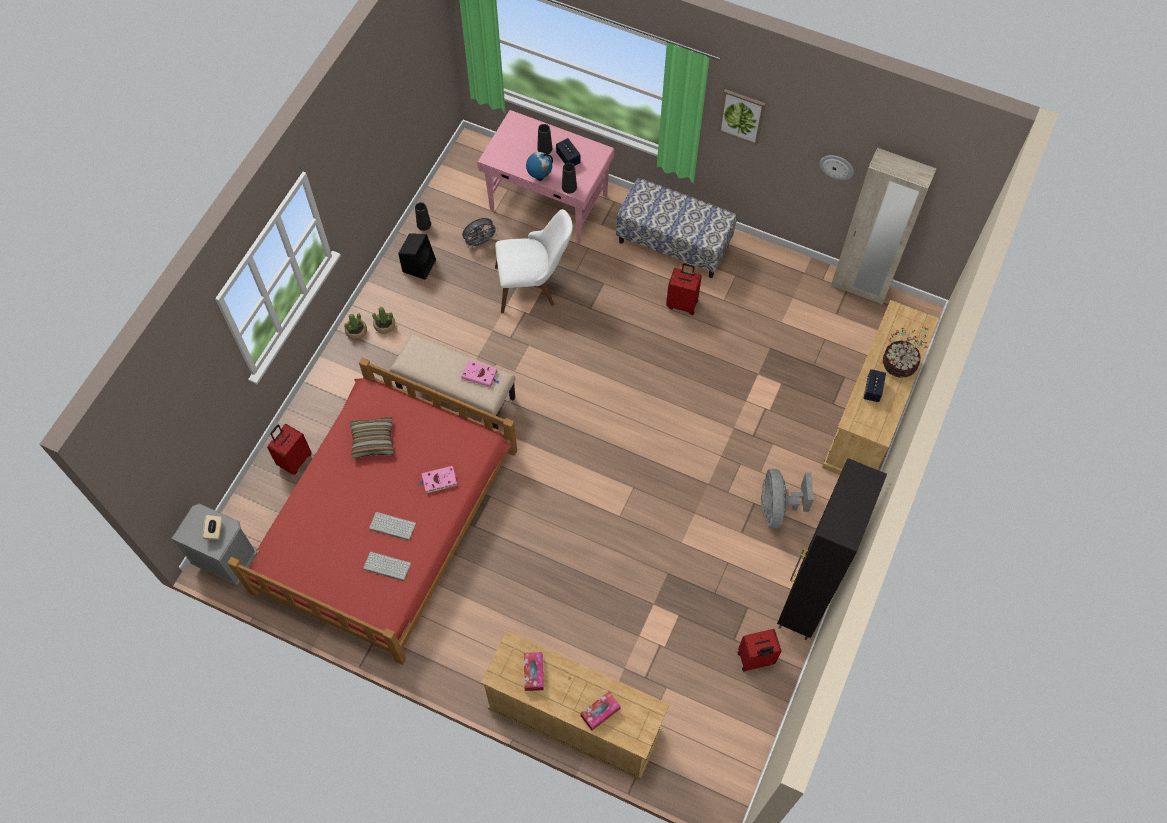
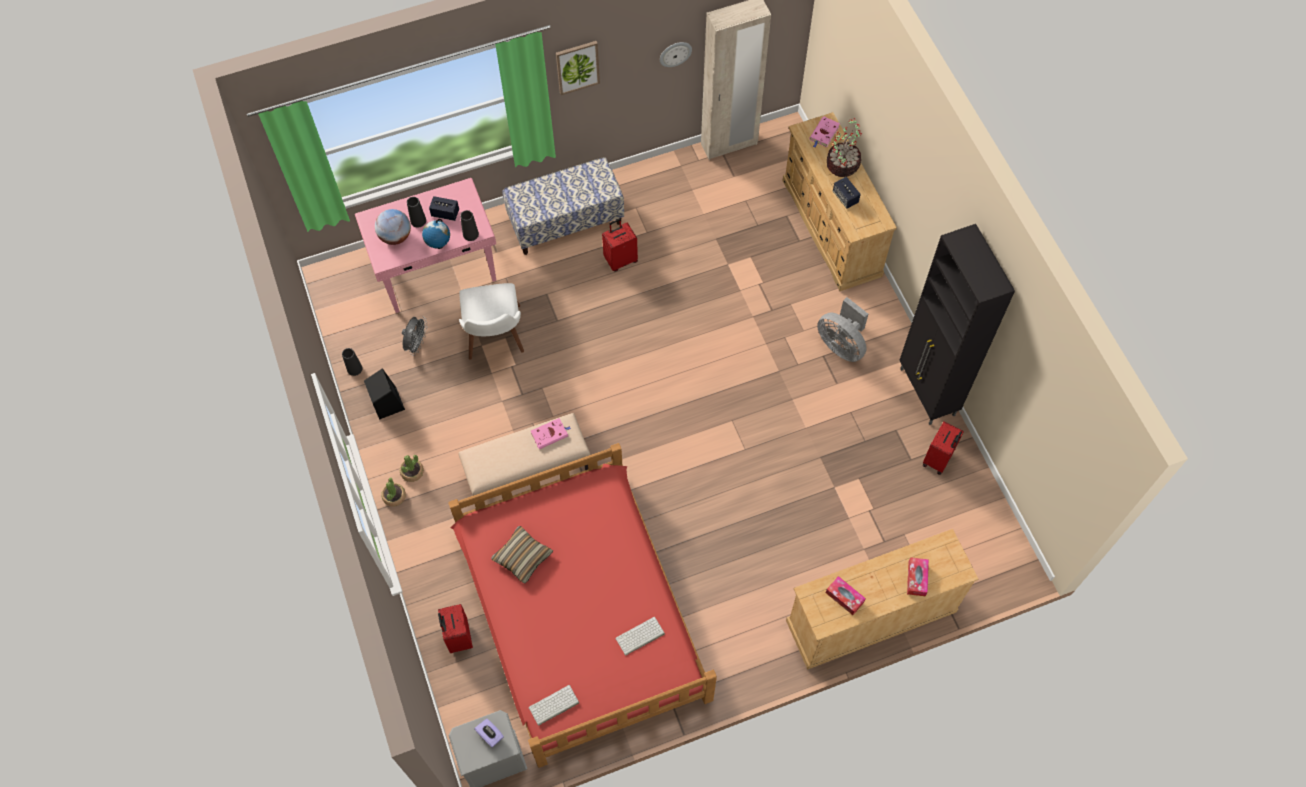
camera: 45 degrees left, 0 degrees up
(215, 531) = (490, 735): beige tissue box -> purple tissue box
(391, 526) = (610, 605): keyboard -> keyboard (553, 706)
(438, 481) = (606, 539): pink book -> pink book (824, 134)
(518, 147) = (395, 236): none -> globe
(533, 284) = (495, 340): white chair -> white chair turned 135 degrees clockwise

